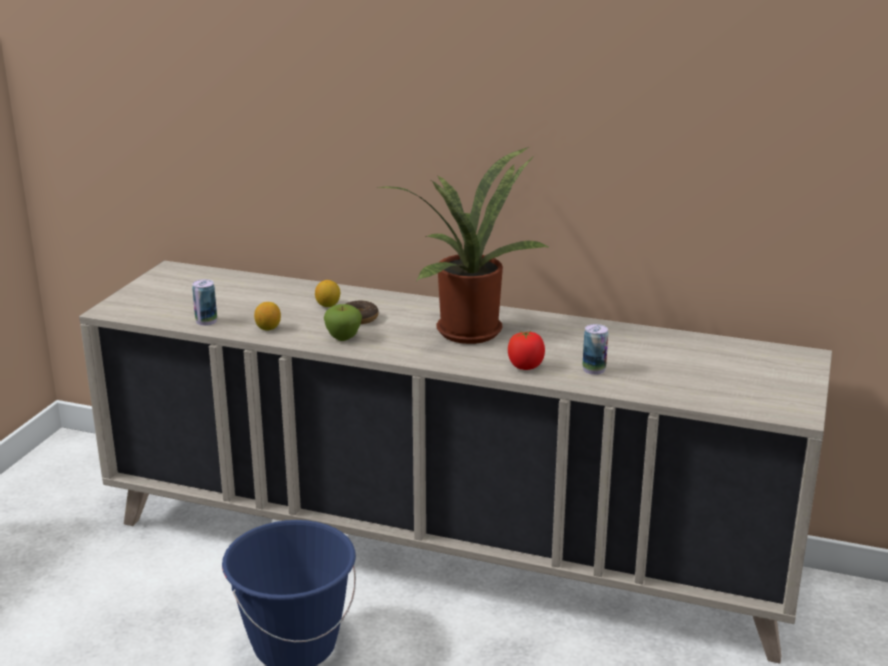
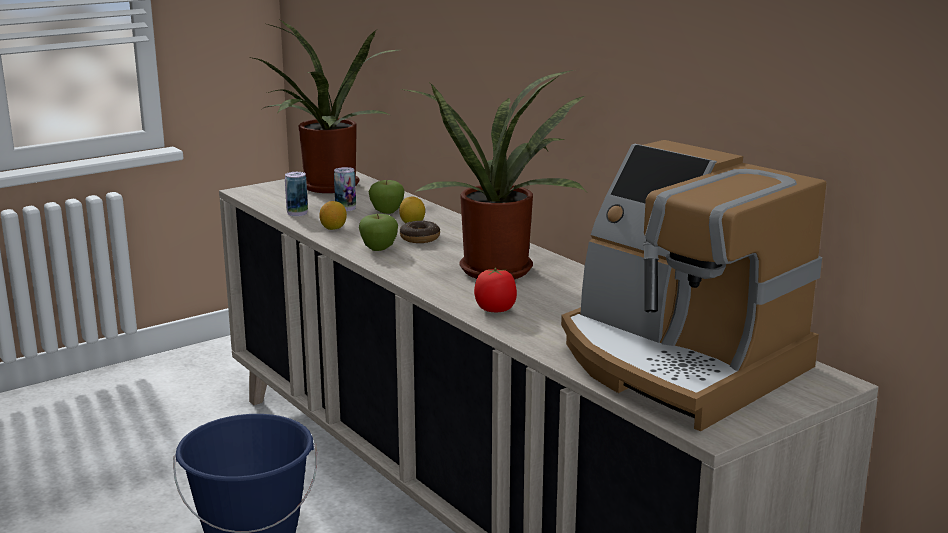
camera: 35 degrees right, 5 degrees down
(186, 287) = (327, 188): none -> potted plant
(285, 299) = (387, 212): none -> apple
(594, 369) = (558, 329): can -> can (345, 208)
(706, 372) = (677, 364): none -> coffee machine

